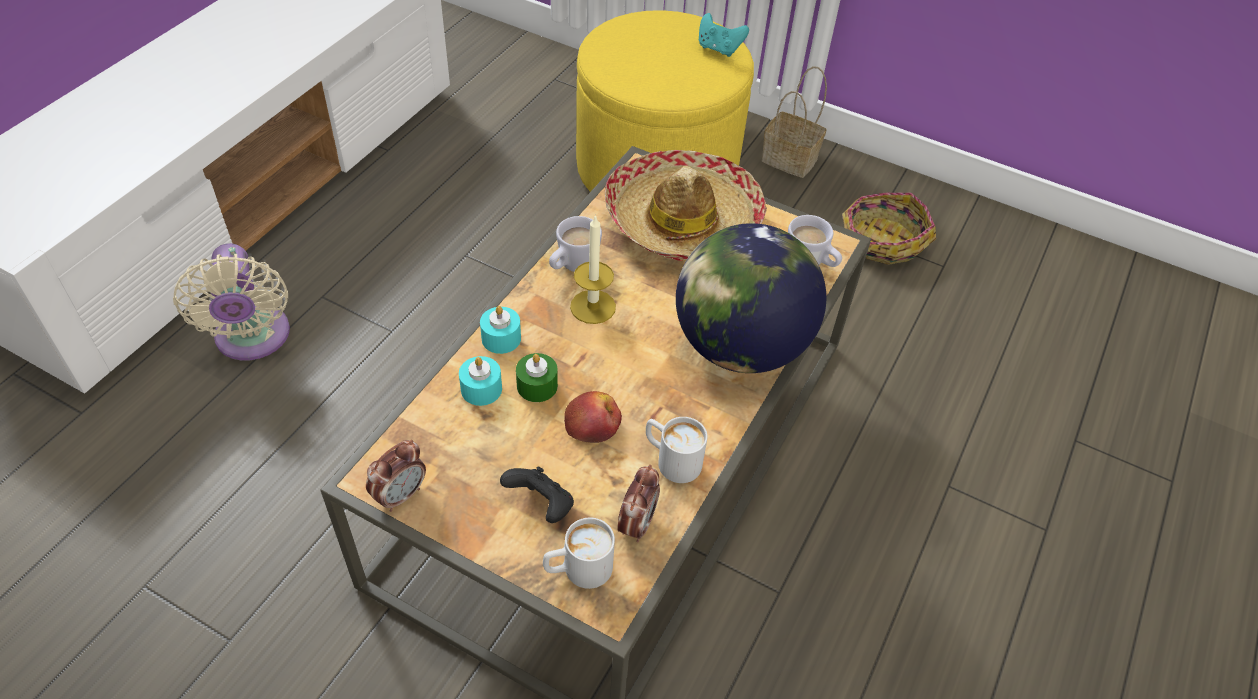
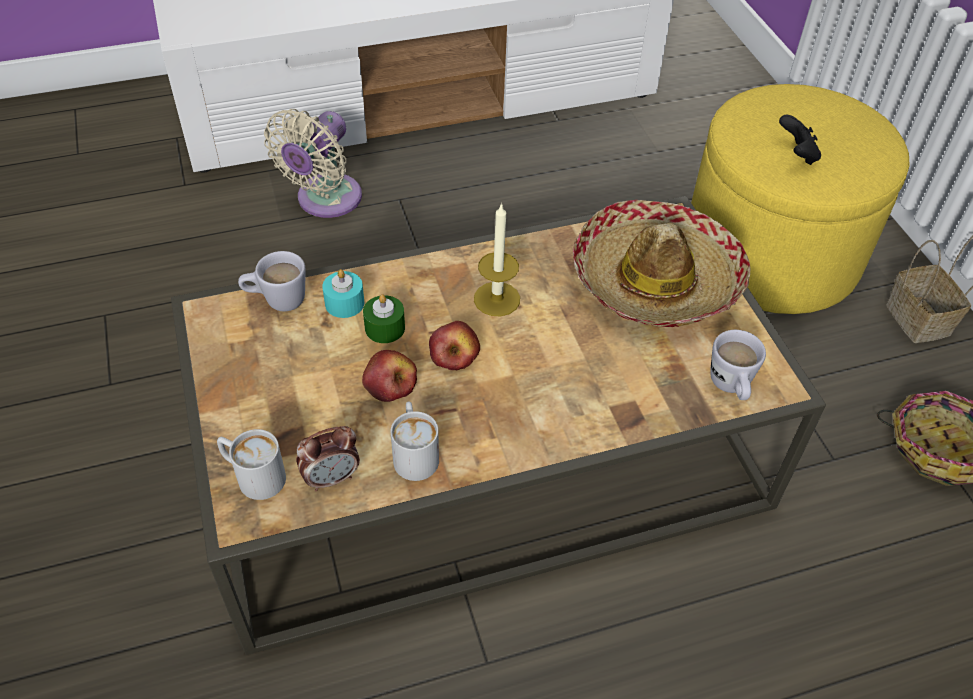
camera: 45 degrees right, 0 degrees up
(400, 495) = (209, 336): alarm clock -> none
(501, 338) = (401, 277): turquoise candle -> none
(541, 505) = (285, 412): black game controller -> black game controller (796, 155)
(572, 267) = (518, 259): white mug -> white mug (277, 300)
(612, 368) = (454, 354): none -> apple
(719, 49) = (868, 156): turquoise game controller -> none
(739, 346) = (579, 409): globe -> none

